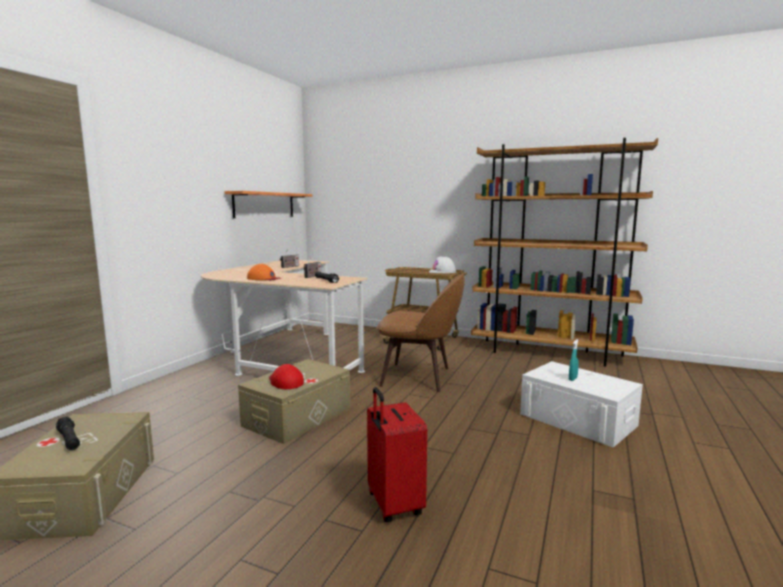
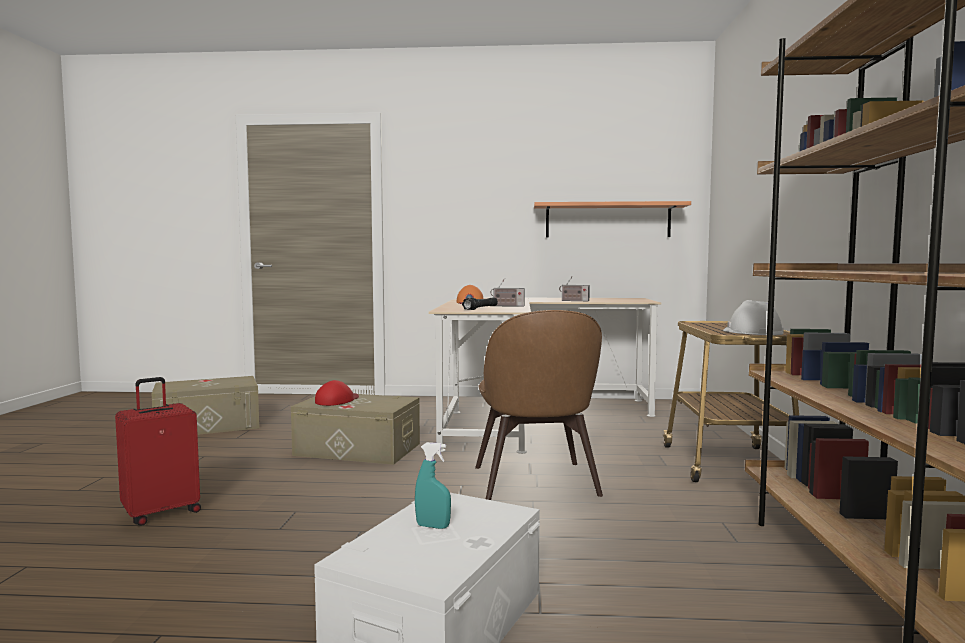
camera: 70 degrees right, 5 degrees down
(69, 439) = (207, 382): black flashlight -> none

